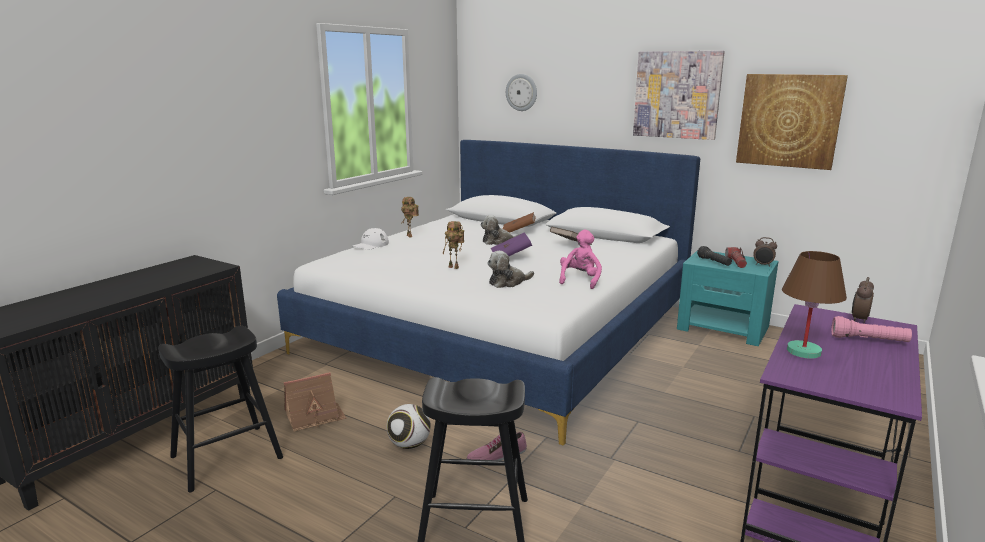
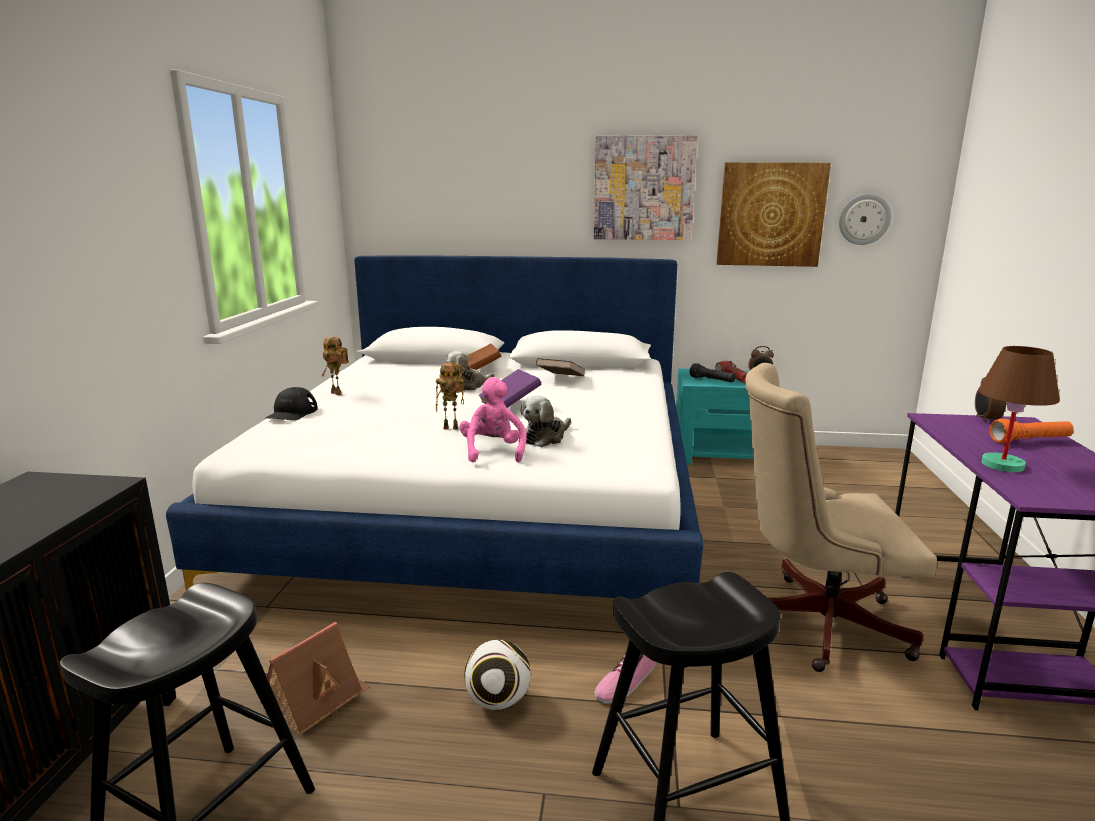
camera: 25 degrees left, 0 degrees up
(370, 245) = (291, 413): white cap -> black cap
(521, 92) = (437, 190): wall clock -> wall clock (864, 219)
(580, 280) = (626, 421): pink plush toy -> pink plush toy (493, 451)
(671, 458) = (813, 621): none -> beige office chair
(869, 340) = (1030, 441): pink flashlight -> orange flashlight

